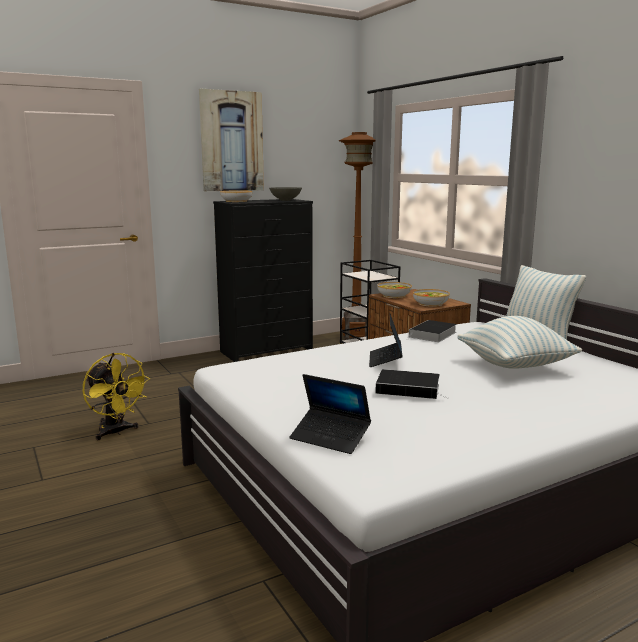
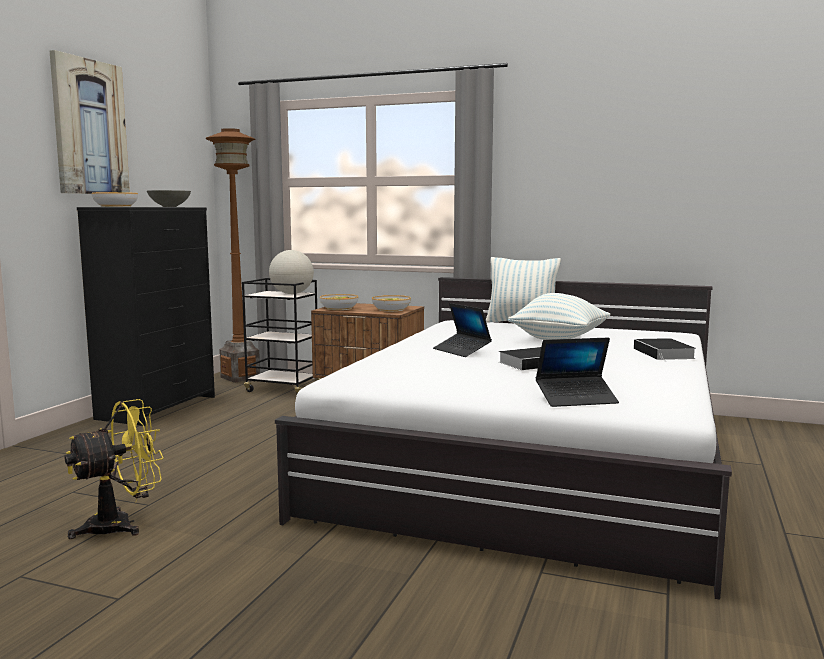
camera: 40 degrees left, 5 degrees down
(116, 432) = (121, 525): yellow fan -> yellow fan turned 45 degrees counterclockwise
(377, 276) = (292, 294): none -> globe
(432, 335) = (444, 331): book -> book (665, 354)

